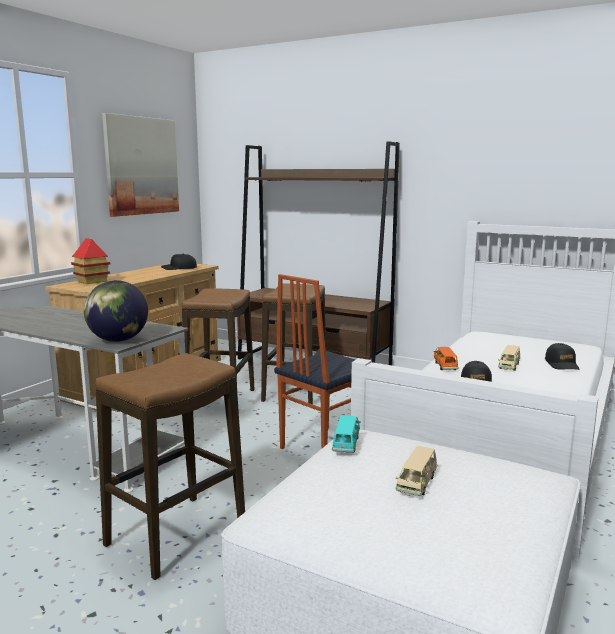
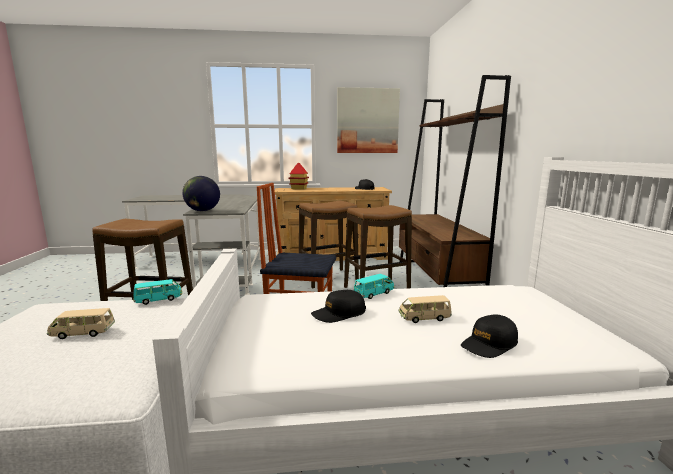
camera: 55 degrees right, 0 degrees up
(445, 366) = (374, 294): orange toy car -> turquoise toy car

